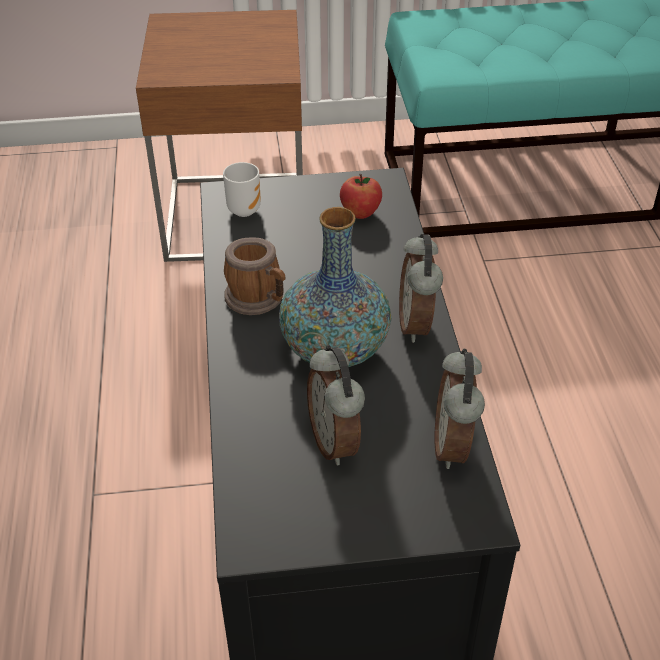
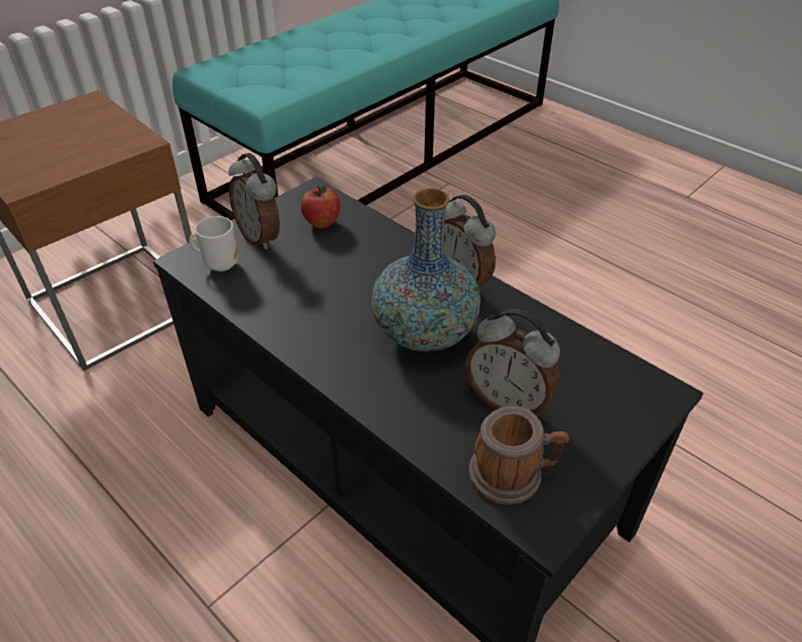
camera: 40 degrees left, 0 degrees up
(259, 299) = (318, 328): mug -> mug (513, 474)
(454, 446) = (586, 352): alarm clock -> alarm clock (261, 237)

